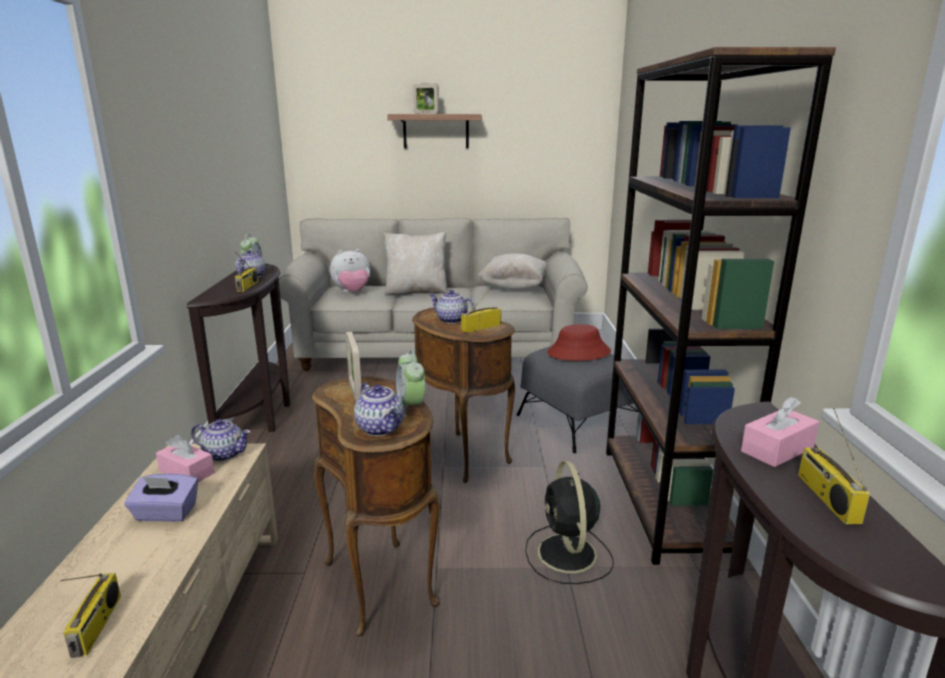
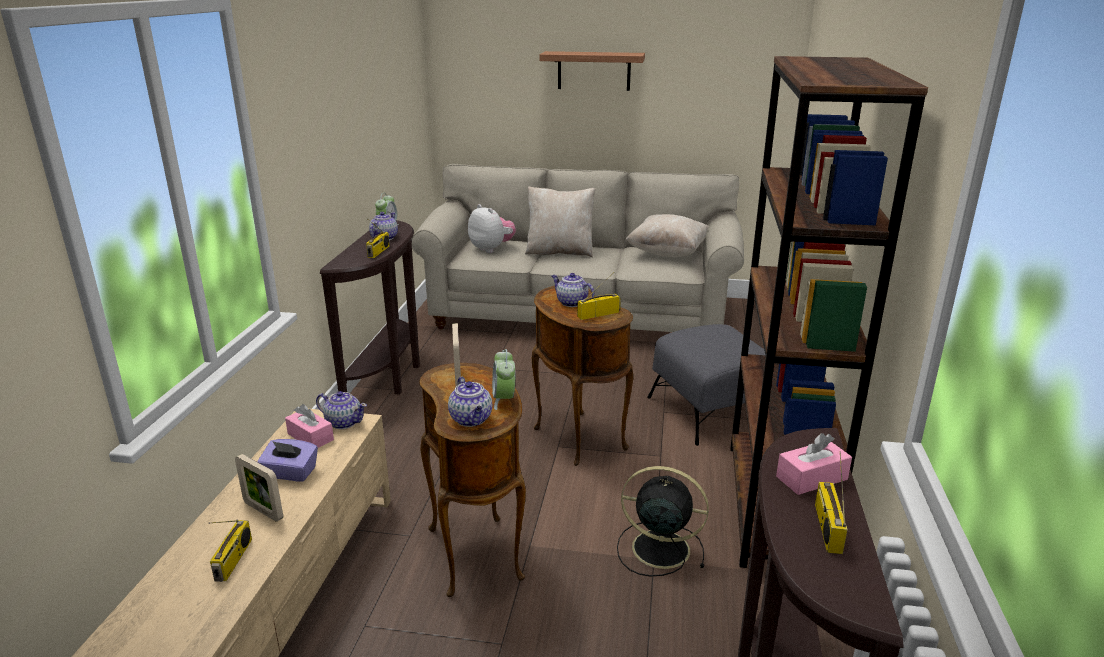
camera: 10 degrees right, 5 degrees up
(352, 292) = (491, 249): plush toy -> plush toy turned 120 degrees counterclockwise
(426, 113) = (582, 53): picture frame -> picture frame (263, 511)
(567, 555) = (658, 548): black fan -> black fan turned 105 degrees clockwise
(578, 353) = (715, 338): red hat -> none

